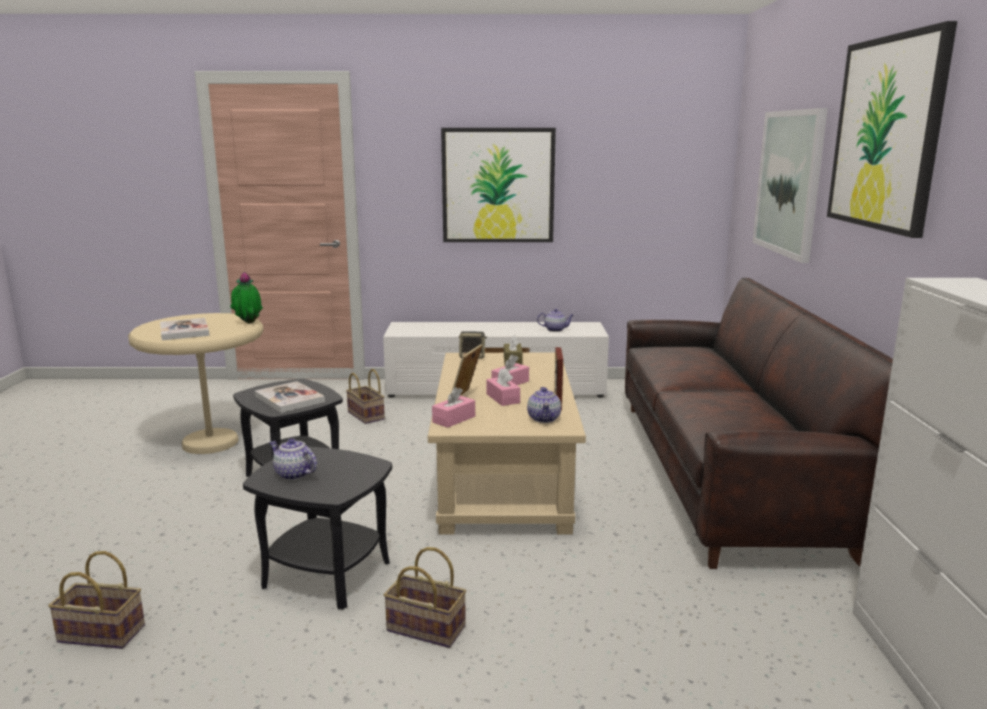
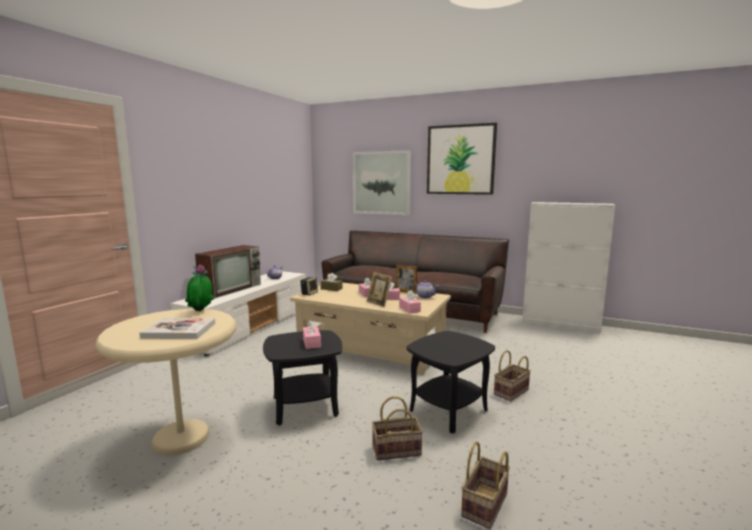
camera: 65 degrees left, 5 degrees down
(289, 399) = (311, 343): book -> pink tissue box
(293, 474) = (449, 352): teapot -> none
(367, 416) = (230, 368): basket -> basket (397, 449)
(473, 326) = (231, 289): none -> television
(498, 185) = (224, 192): picture -> none

